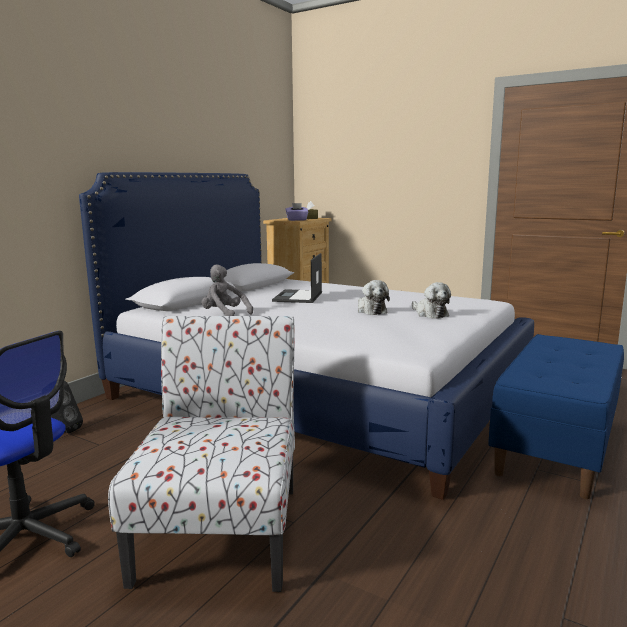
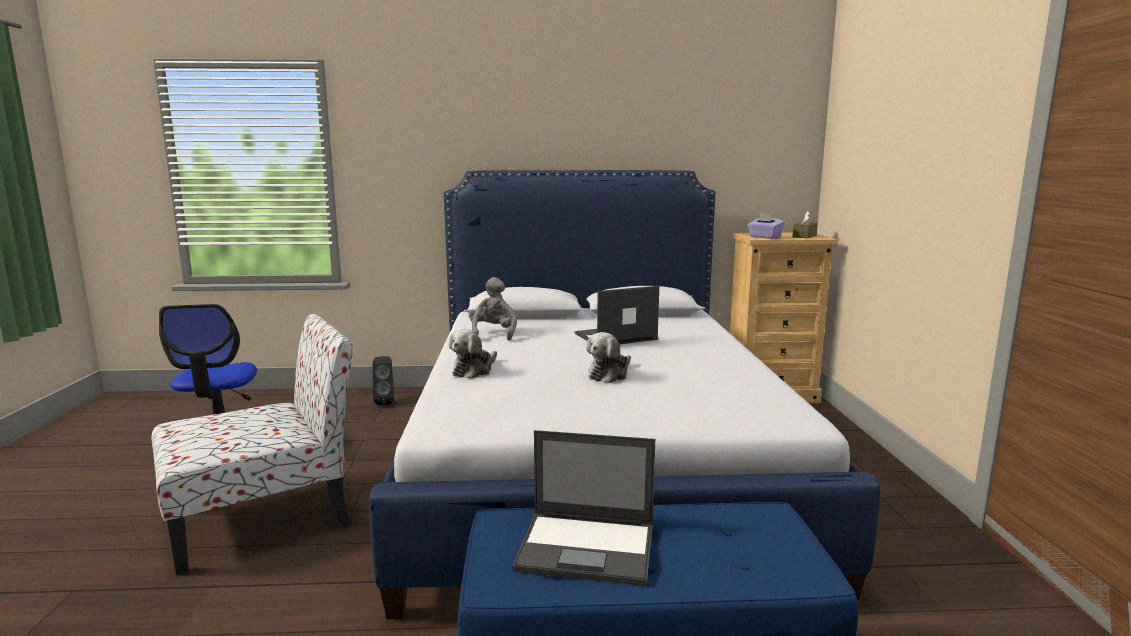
camera: 55 degrees right, 0 degrees up
(430, 314) = (642, 401): plush toy -> plush toy (474, 370)
(560, 370) = (588, 548): none -> laptop

